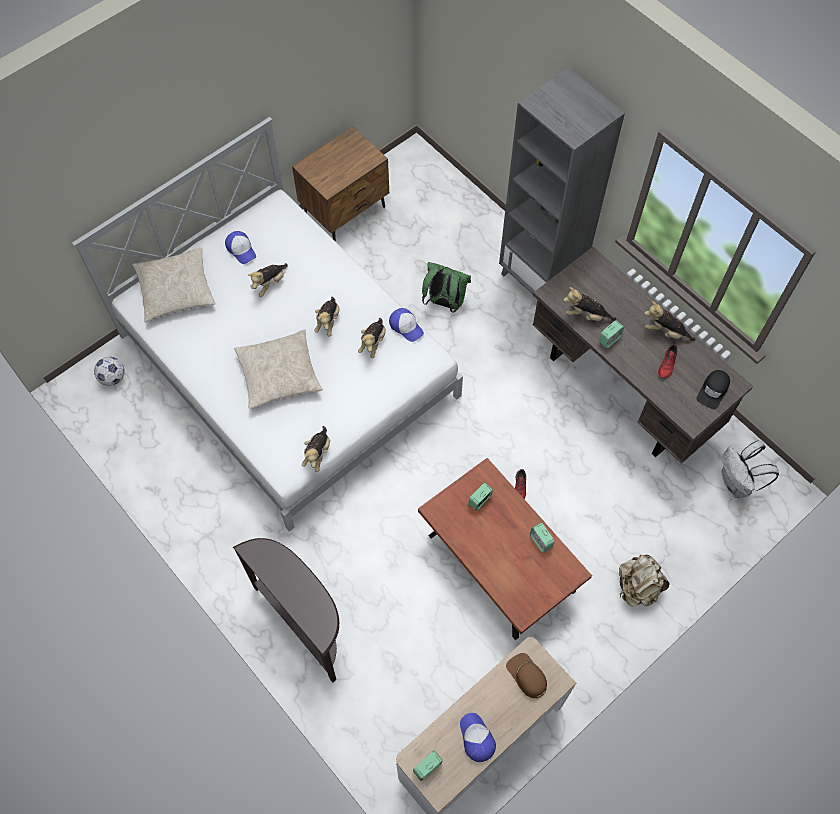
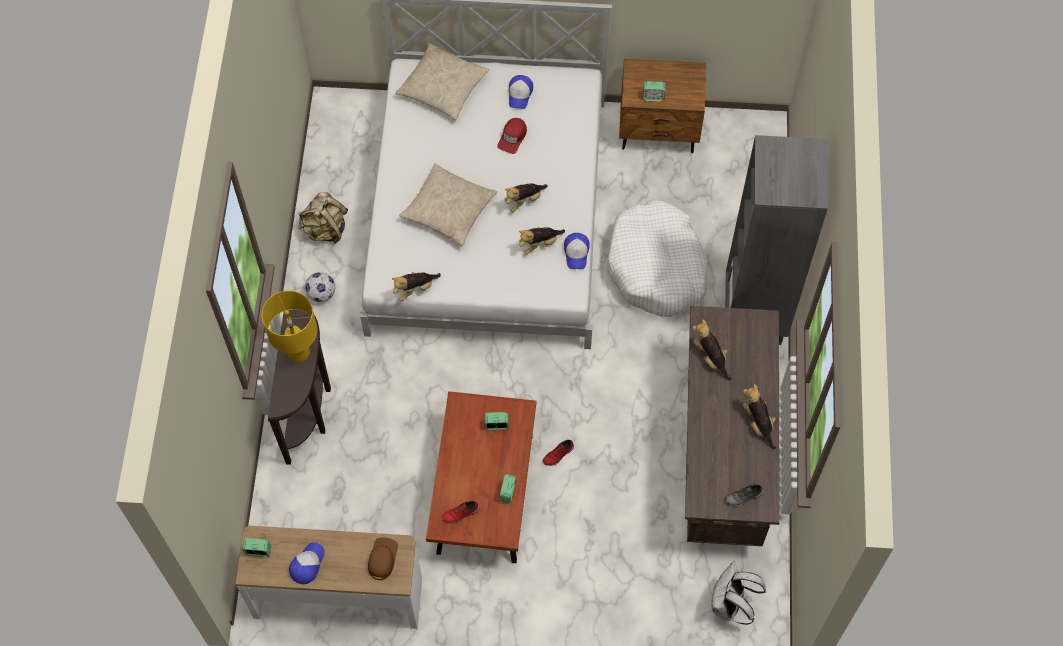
camera: 45 degrees right, 0 degrees up
(113, 378) = (358, 120): football -> football (322, 294)
(269, 284) = (512, 137): plush toy -> red cap
(292, 579) = (299, 353): none -> yellow table lamp
(444, 302) = (657, 267): green backpack -> white dog bed
(609, 339) = (707, 390): alarm clock -> alarm clock (653, 97)
(637, 587) = (565, 603): beige backpack -> beige backpack (325, 229)
(667, 364) = (730, 447): red shoe -> red shoe (461, 514)
(713, 390) = (743, 497): black cap -> grey shoe

